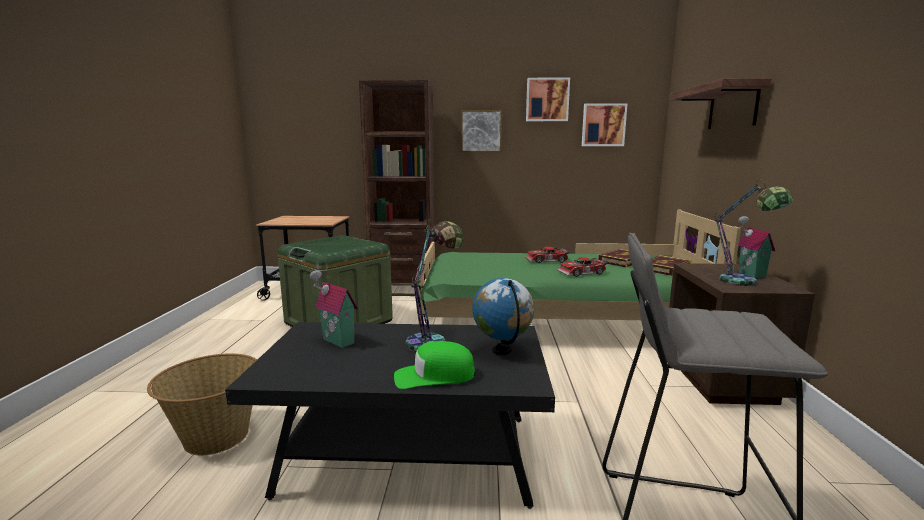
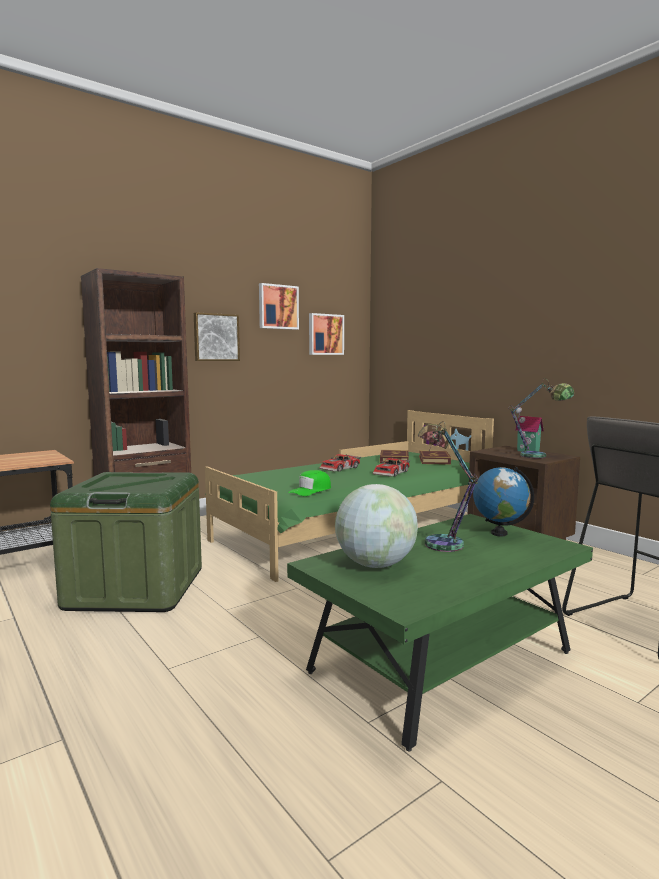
camera: 40 degrees left, 5 degrees down
(215, 437) = (240, 743): basket -> none
(336, 342) = (376, 565): toy house -> globe
(408, 456) = (442, 663): black coffee table -> green coffee table
(434, 376) = (509, 560): green cap -> green cap (311, 490)
(732, 107) = (463, 324): shelf -> none

